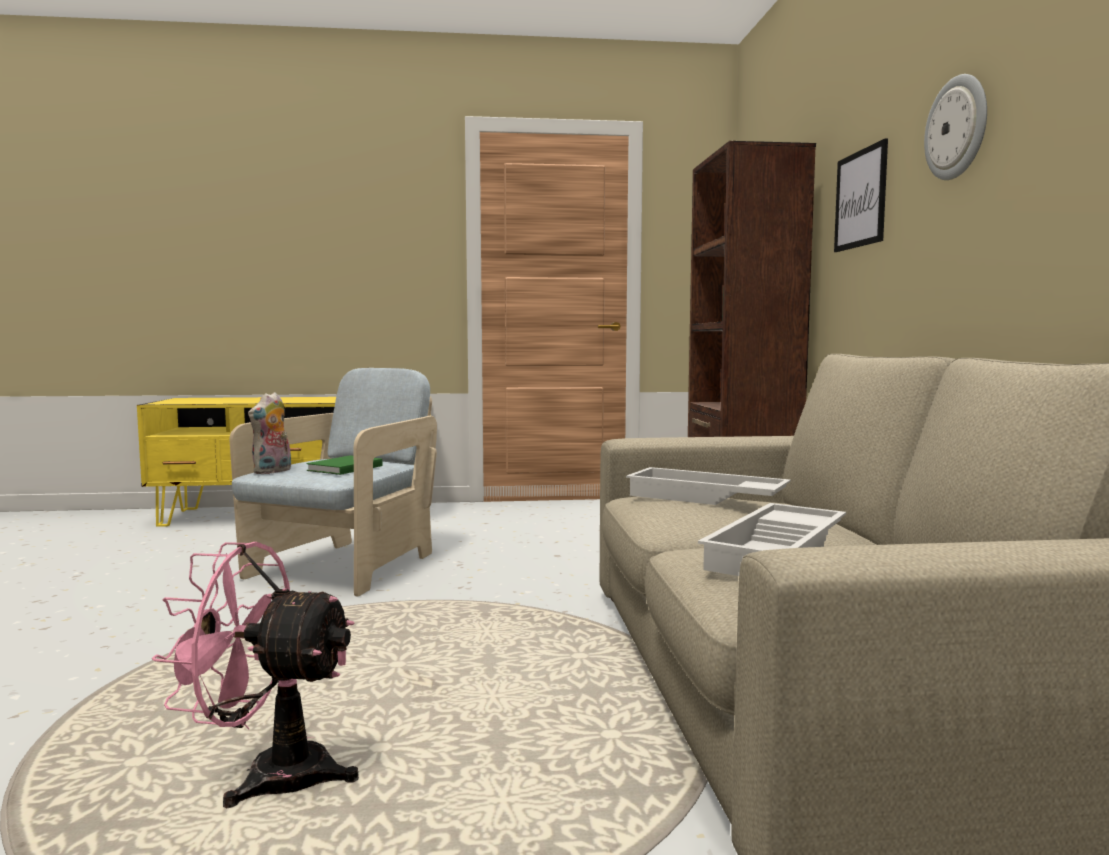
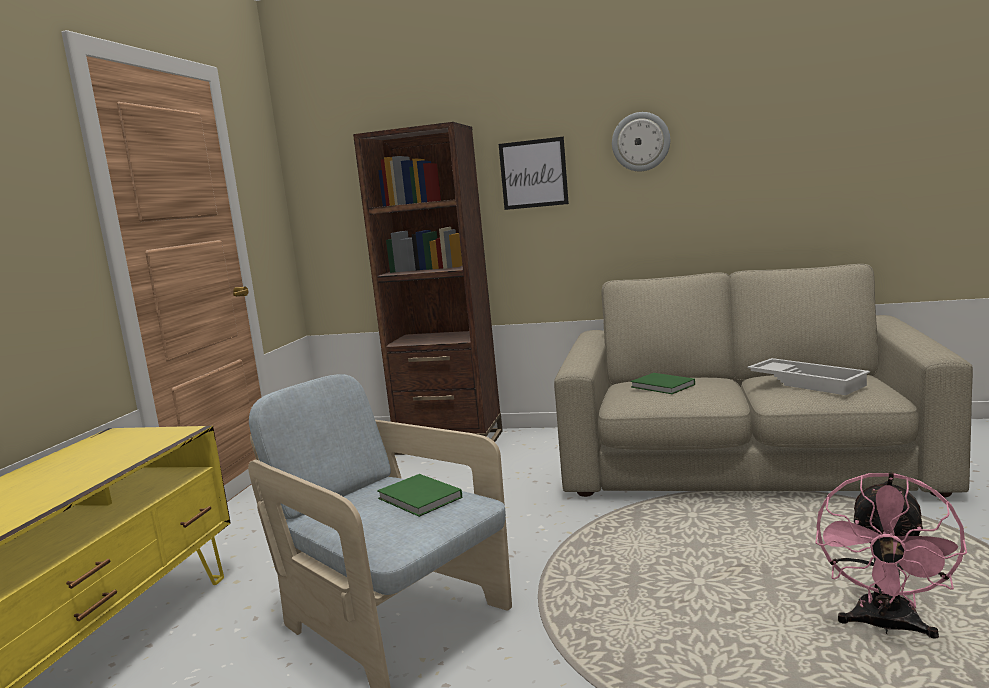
camera: 70 degrees left, 5 degrees up
(273, 471) = (394, 538): plush toy -> none
(704, 498) = (663, 386): white tray -> green book

